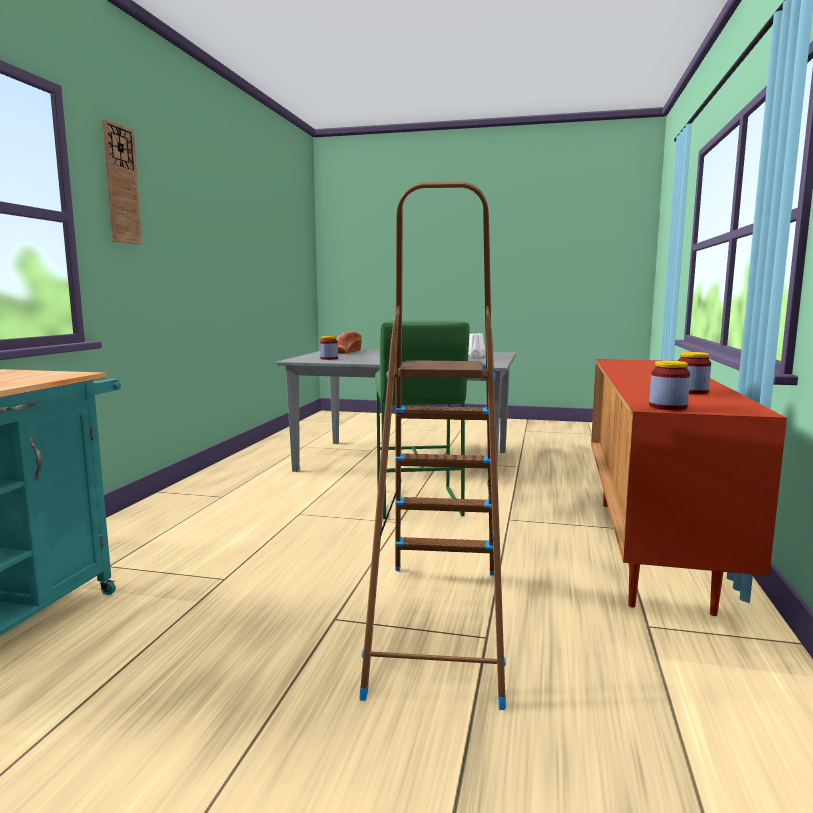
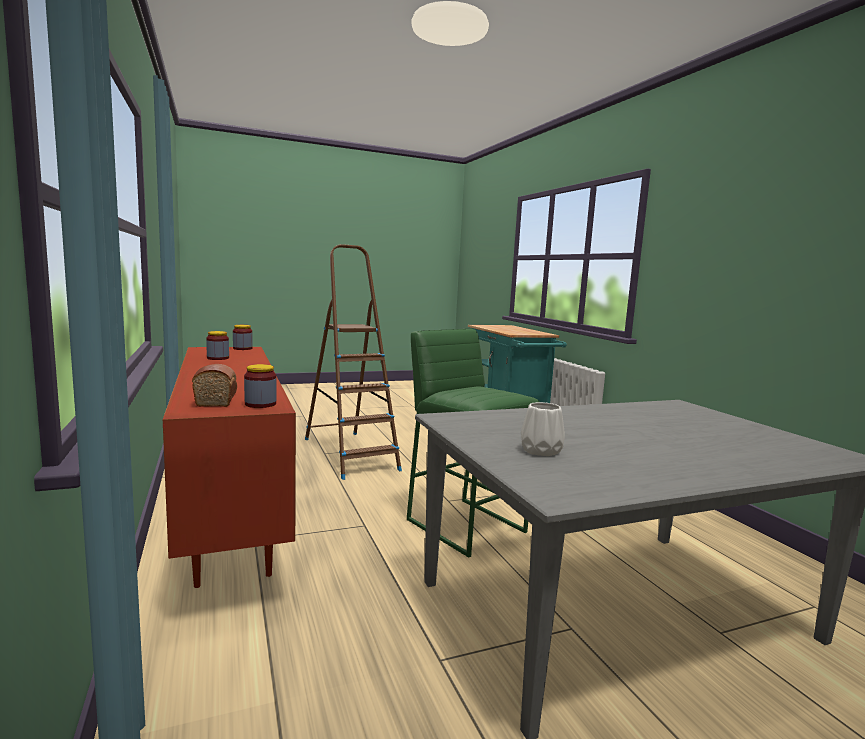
camera: 145 degrees right, 0 degrees up
(121, 185) = (686, 220): wall clock -> none
(329, 358) = (669, 412): jar -> jar (260, 404)
(346, 352) = (777, 444): bread -> bread (217, 399)

